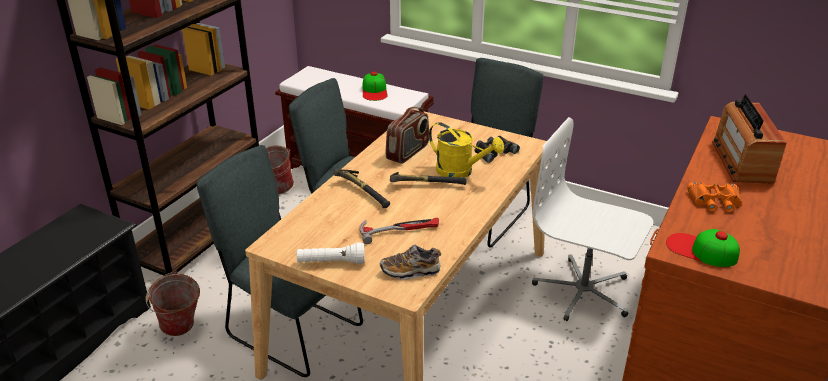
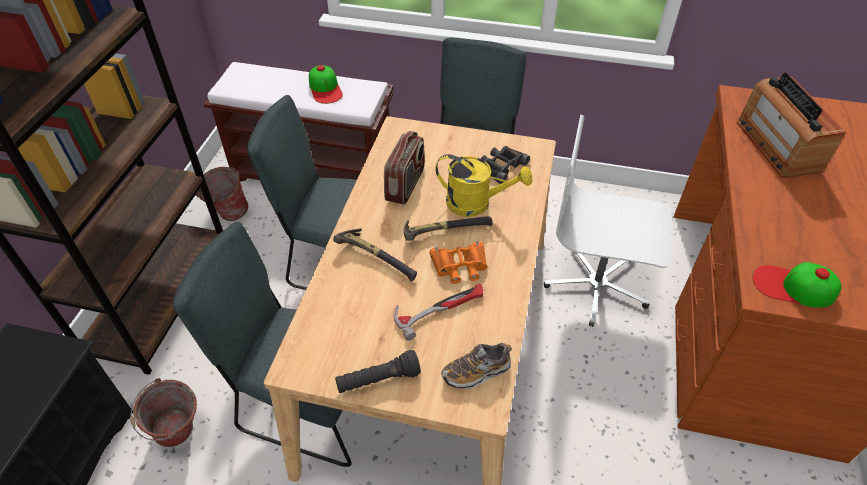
camera: 15 degrees left, 15 degrees up
(331, 263) = (378, 380): white flashlight -> black flashlight
(715, 201) = (776, 210): orange binoculars -> orange binoculars (460, 266)

